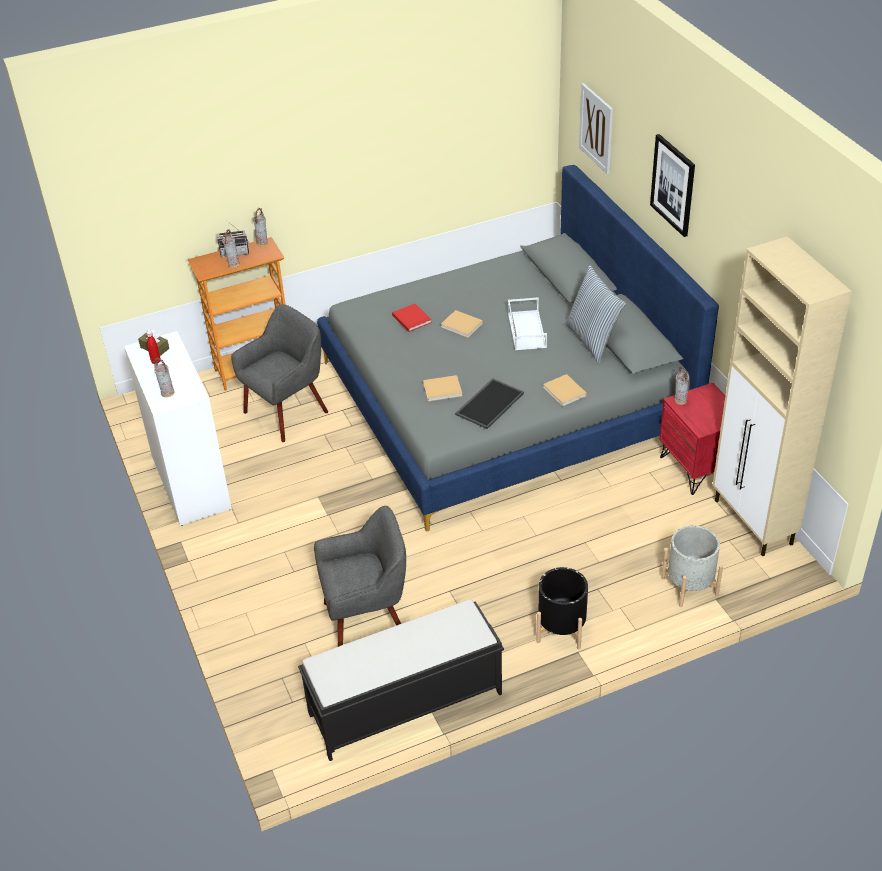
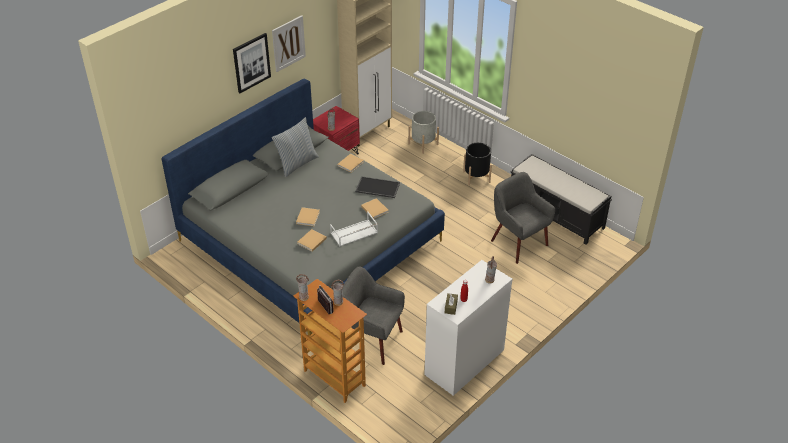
camera: 115 degrees left, 0 degrees up
(411, 318) = (311, 241): red book -> beige book
(526, 330) = (299, 191): white tray -> white tray (354, 233)
(596, 128) = (173, 112): picture -> picture (288, 43)

